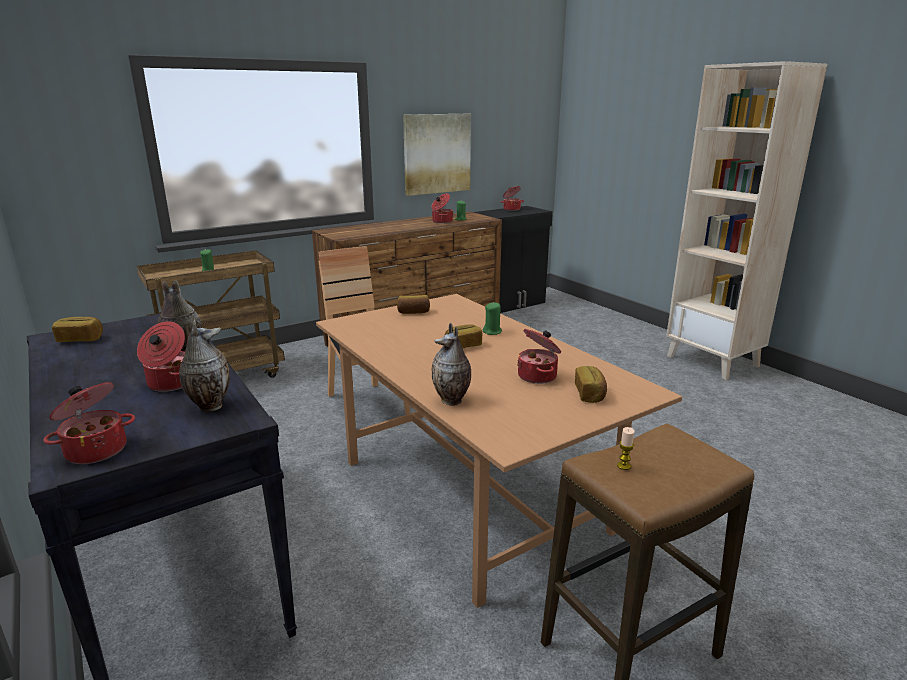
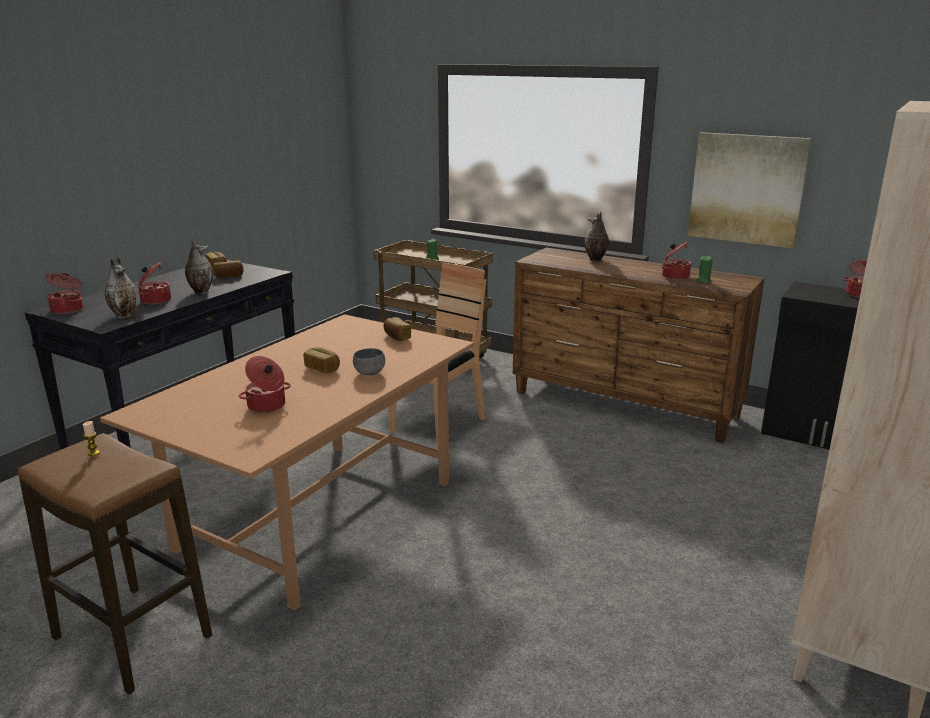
camera: 65 degrees right, 0 degrees up
(452, 401) = (202, 384): vase -> vase (595, 260)
(492, 332) = (368, 373): green candle -> grey bowl
(590, 394) = (235, 431): bread -> bread (229, 276)

